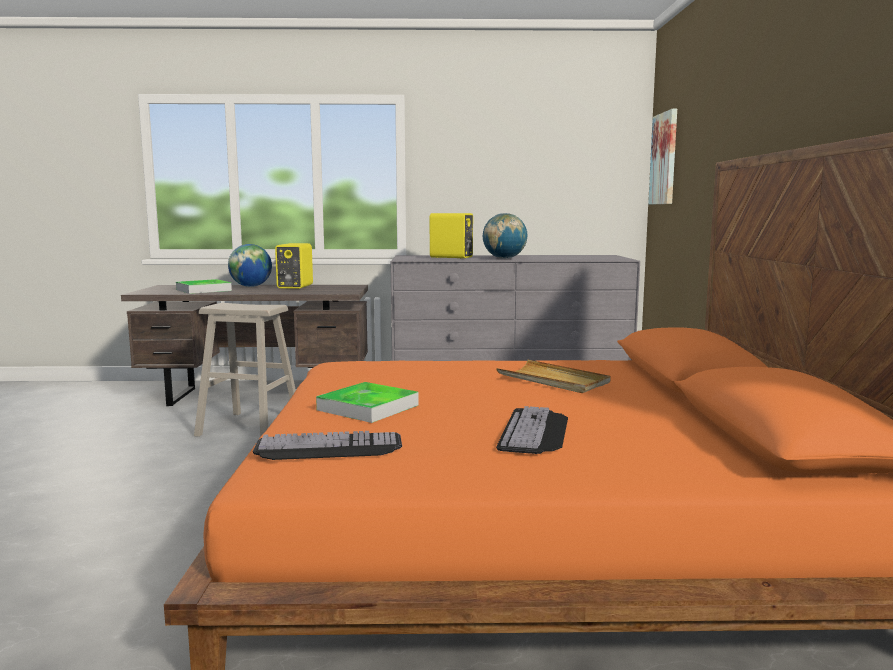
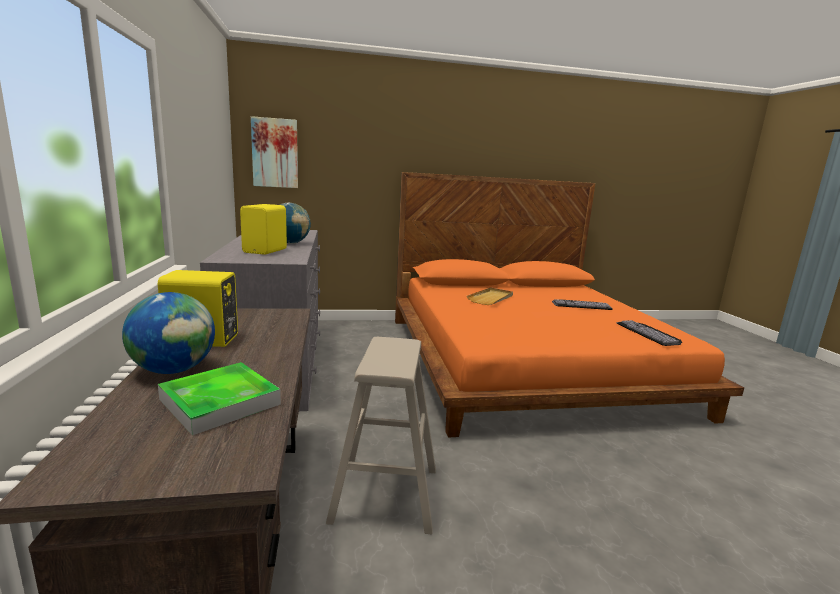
camera: 100 degrees left, 5 degrees up
(368, 407) = (581, 330): tray -> none

